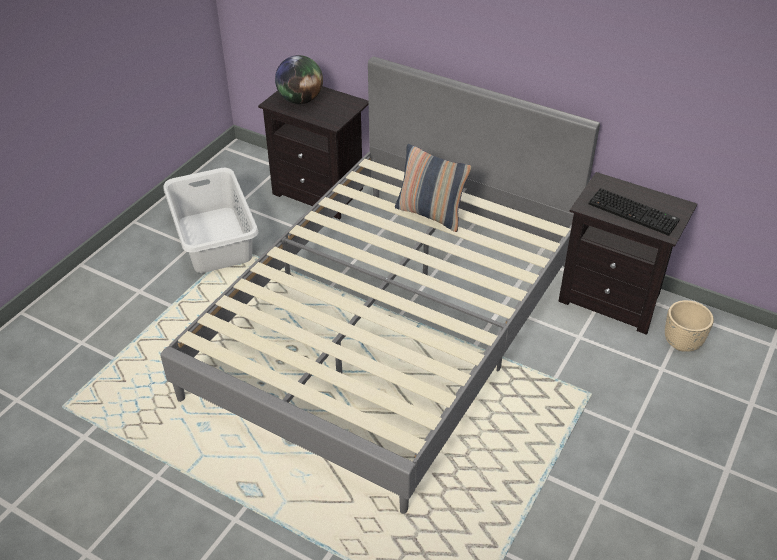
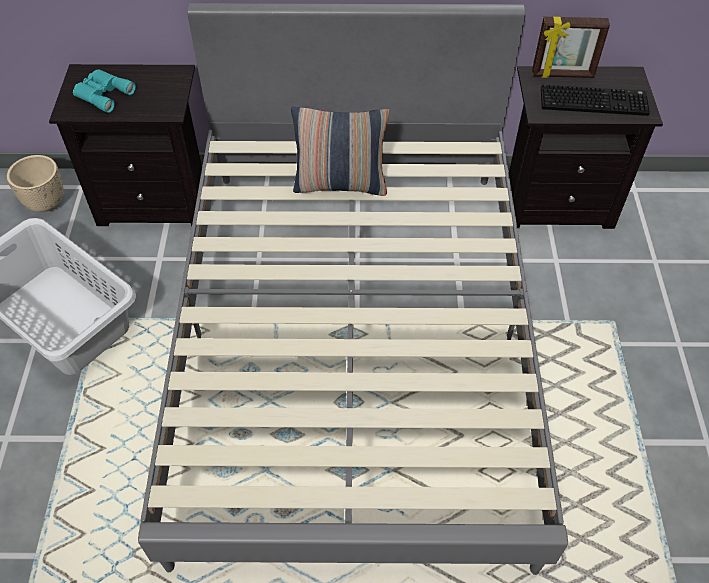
camera: 30 degrees left, 10 degrees up
(300, 100) = (103, 94): globe -> turquoise binoculars
(625, 188) = (562, 75): none -> picture frame
(682, 344) = (652, 224): beige planter -> beige planter (46, 203)

